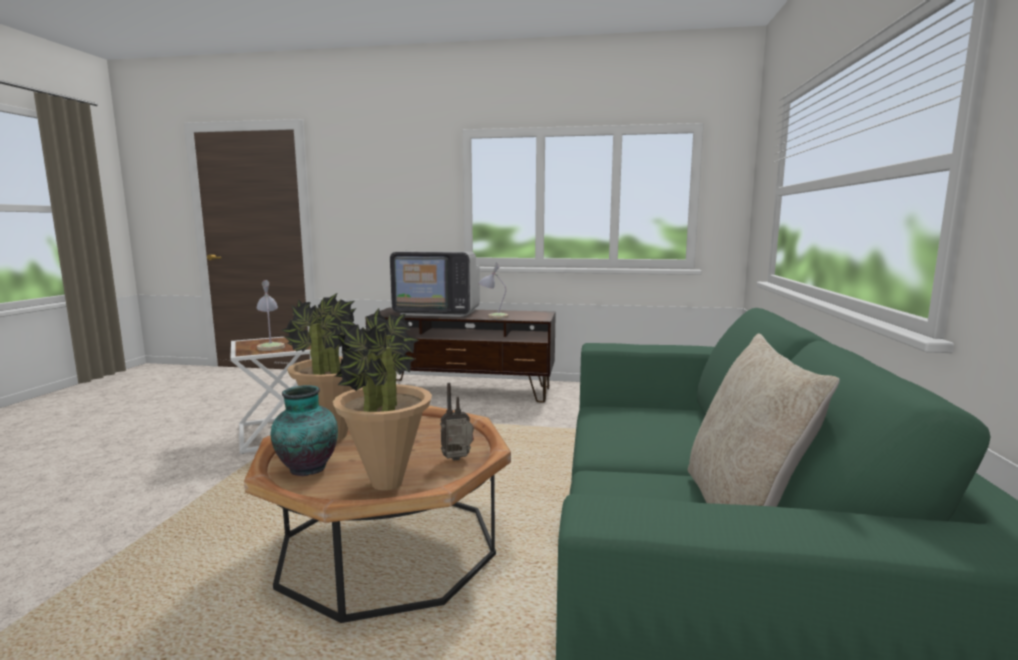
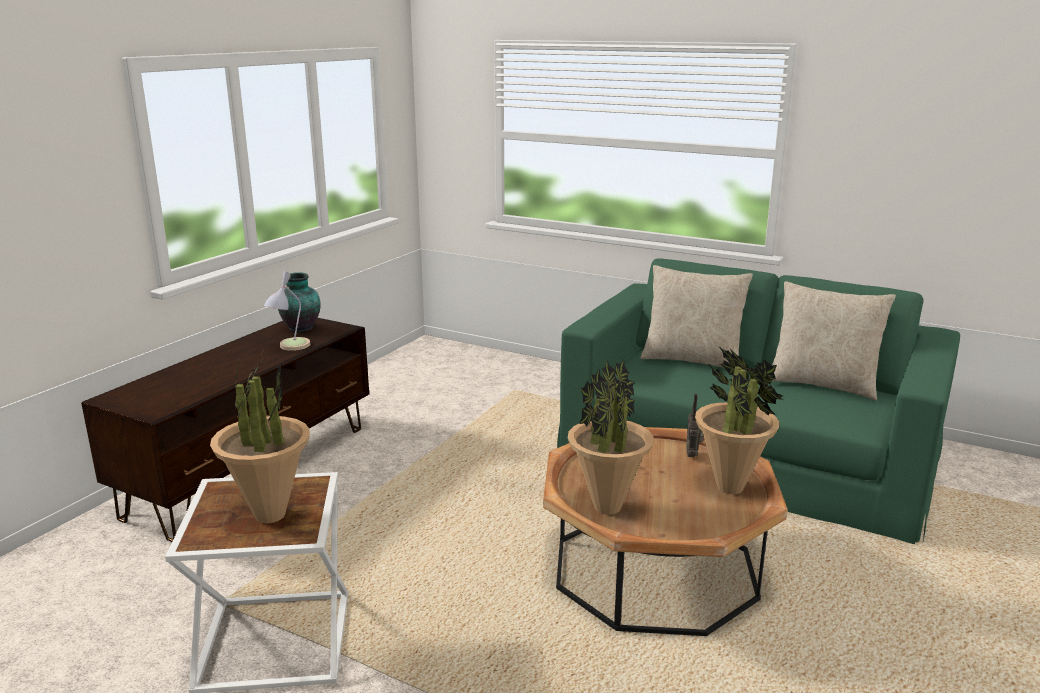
camera: 70 degrees left, 10 degrees up
(270, 346) = (269, 515): table lamp -> potted plant
(306, 469) = (690, 523): vase -> vase (301, 328)
(437, 312) = (202, 373): television -> none
(698, 428) = (692, 359): none -> beige pillow

